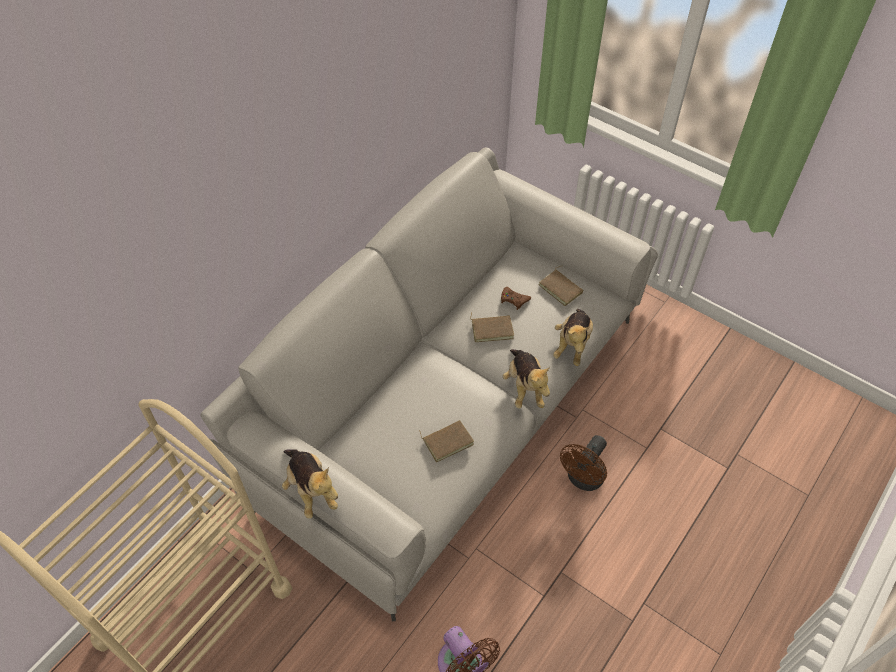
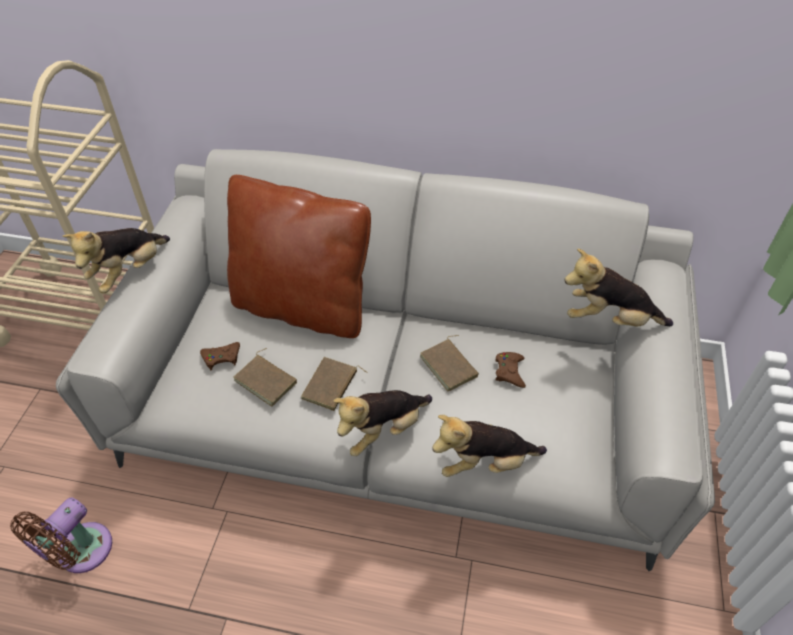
camera: 65 degrees right, 5 degrees down
(383, 397) = (302, 306): none -> brown pillow
(408, 465) = (221, 357): none -> brown game controller
(525, 224) = (609, 319): none -> plush toy
(561, 288) = (565, 416): brown book -> brown book (331, 386)
(583, 479) = (367, 598): brown fan -> none

